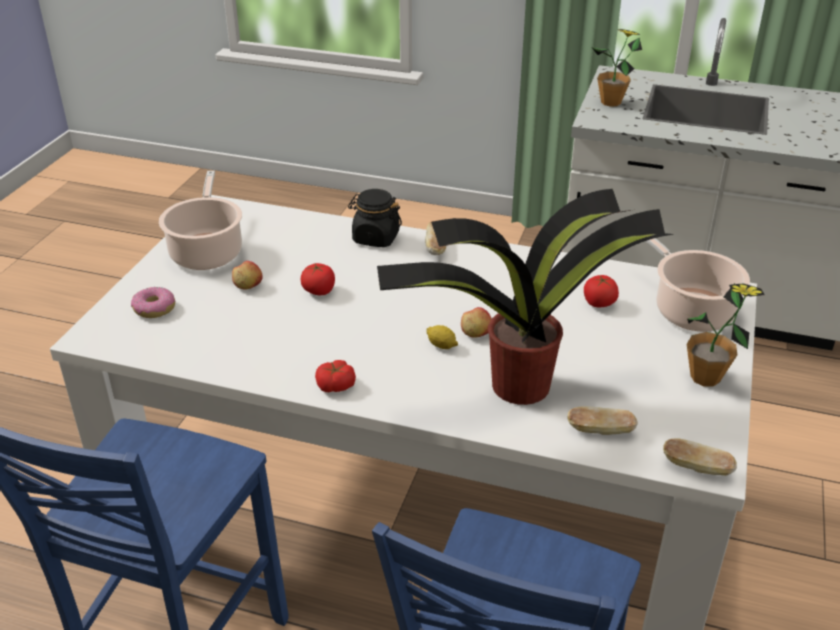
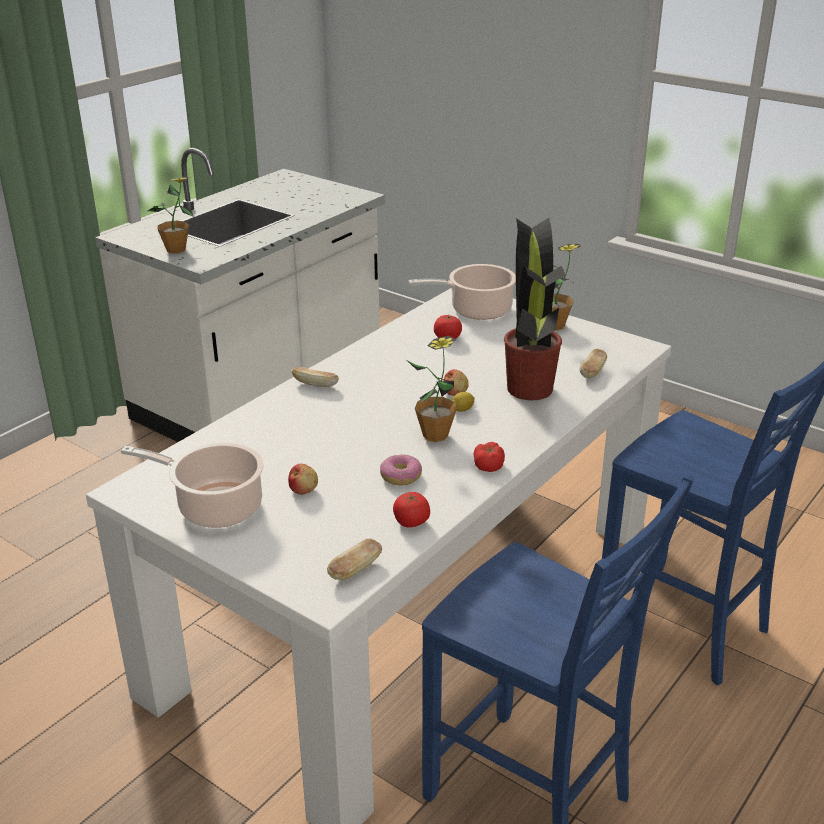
camera: 70 degrees left, 5 degrees down
(154, 309) = (303, 551): donut -> donut (401, 476)
(319, 291) = (341, 452): tomato -> tomato (411, 522)
(375, 238) = (274, 410): black jar -> none
(378, 338) = (435, 435): none -> potted plant
(696, 468) = (640, 351): bread -> bread (355, 570)

